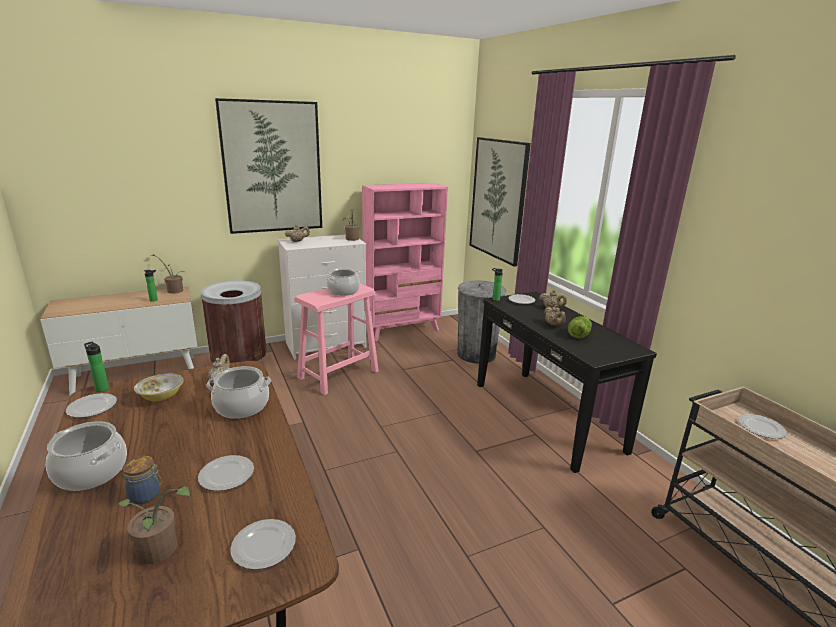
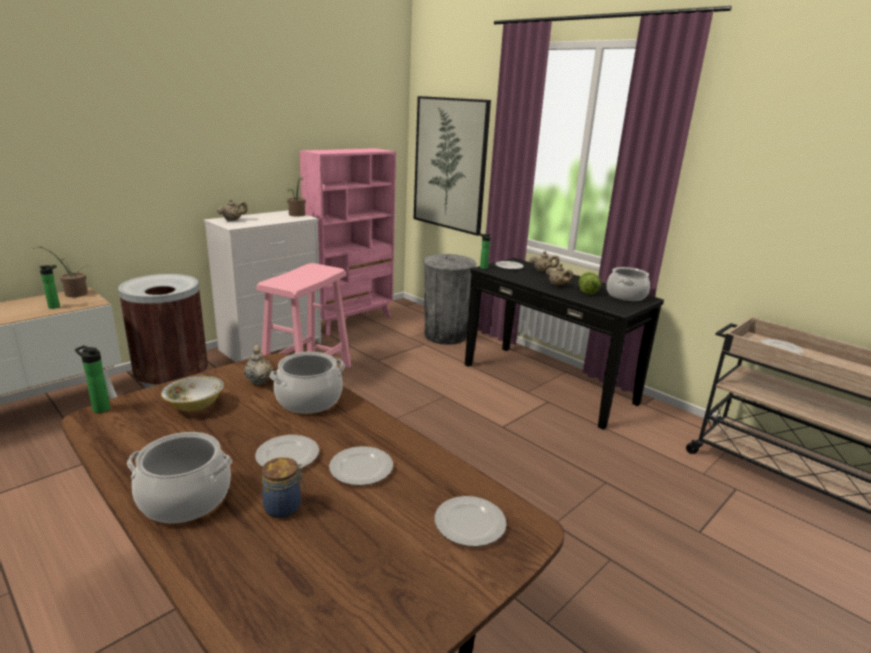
camera: 20 degrees left, 0 degrees up
(93, 407) = (110, 431): plate -> plate (288, 456)
(160, 552) = (361, 556): potted plant -> none
(272, 168) = (193, 128): picture -> none
(343, 291) = (311, 274): cooking pot -> cooking pot (626, 296)

